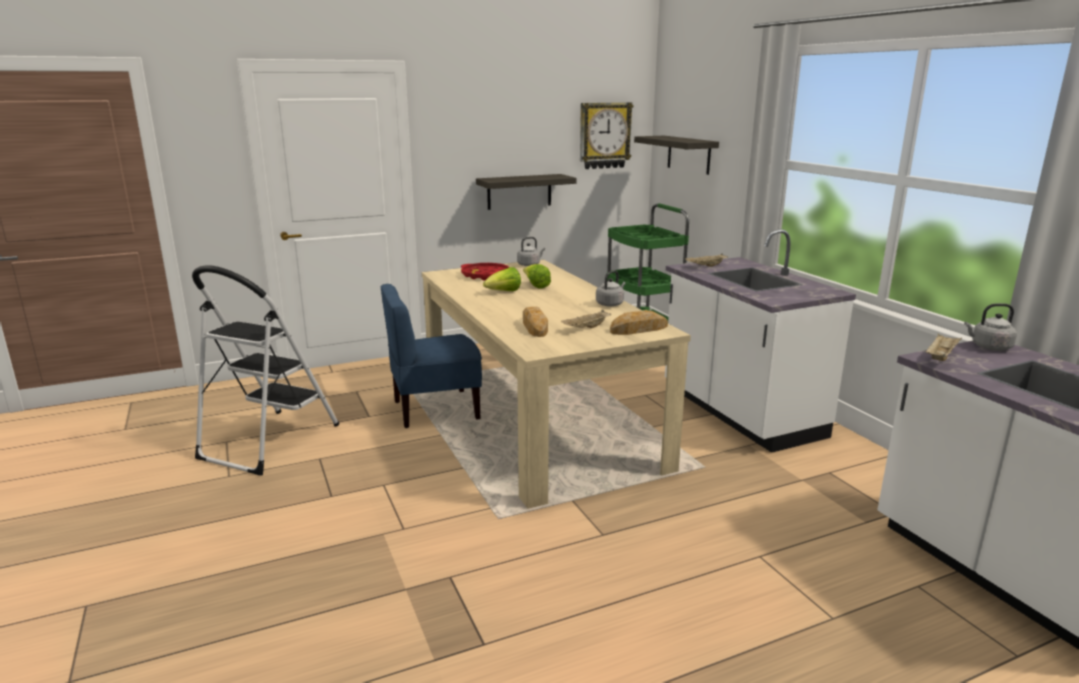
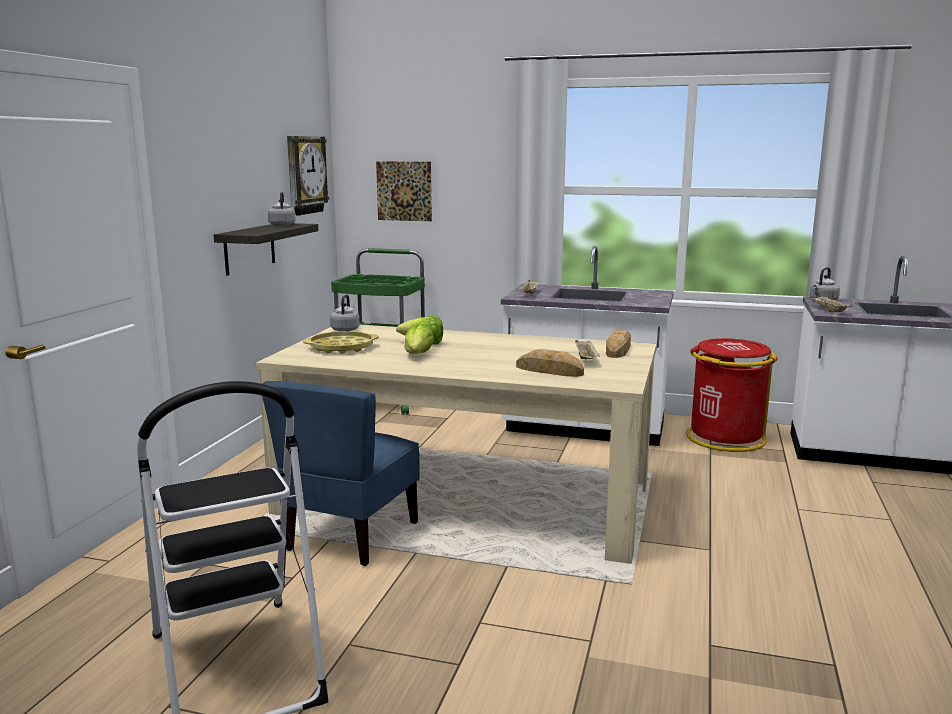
camera: 50 degrees left, 5 degrees down
(485, 275) = (341, 348): red tray -> yellow tray
(610, 304) = (533, 340): grey kettle -> grey kettle (282, 225)
(688, 154) = (404, 191): shelf -> picture
(857, 475) = (725, 438): none -> red trash can

